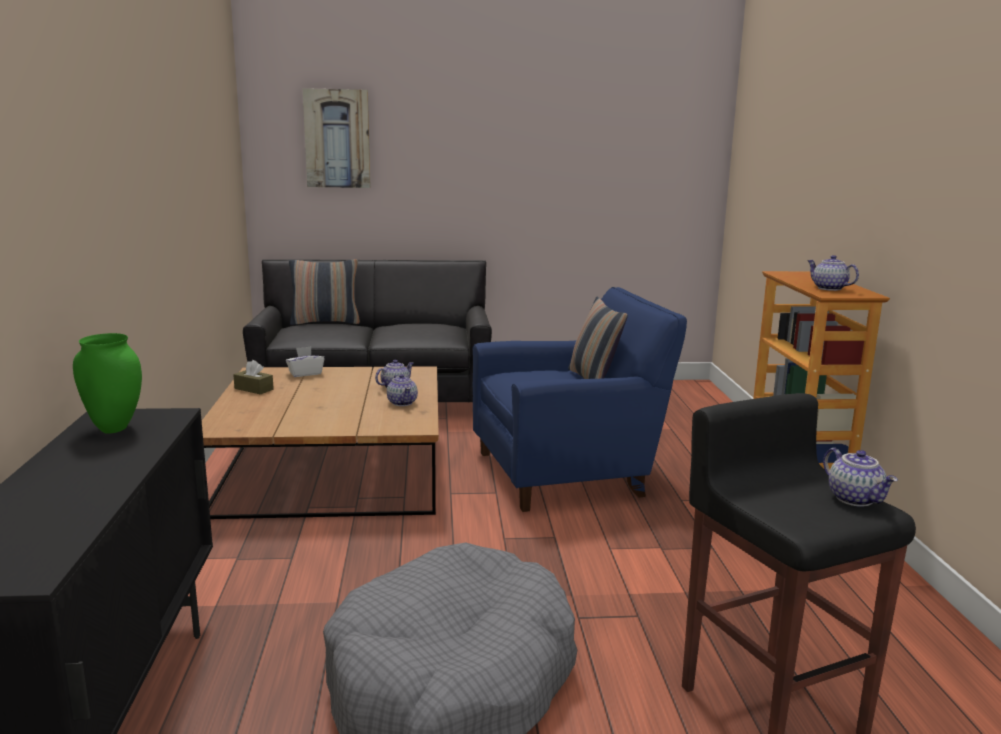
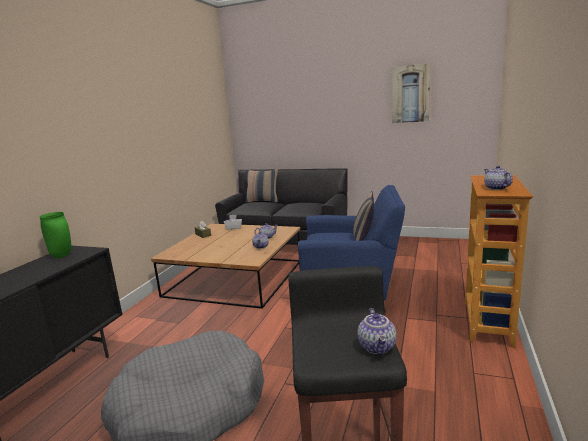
camera: 25 degrees right, 0 degrees up
(337, 139) = (271, 107): picture -> picture (410, 94)

